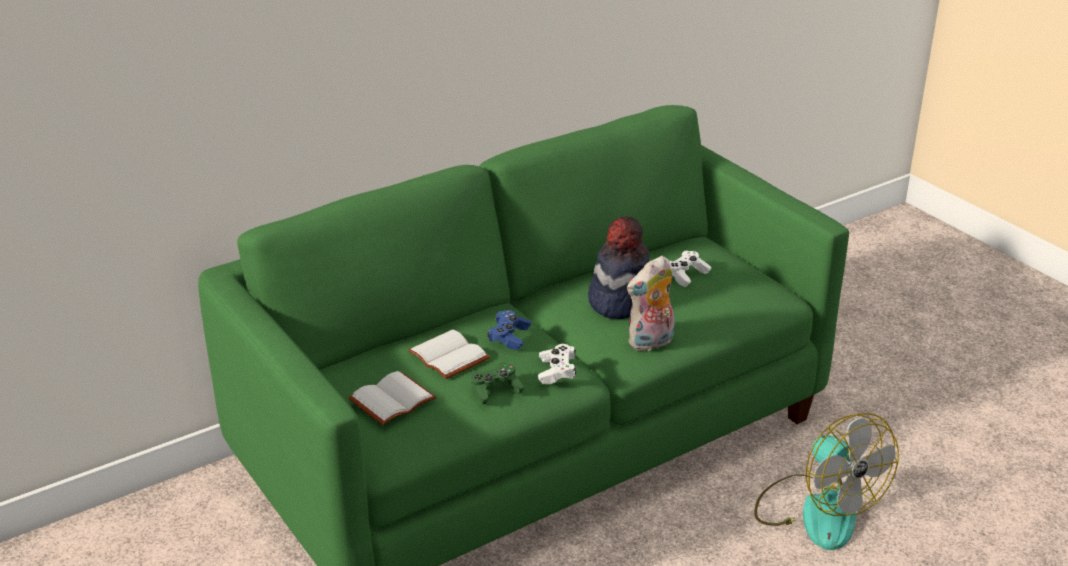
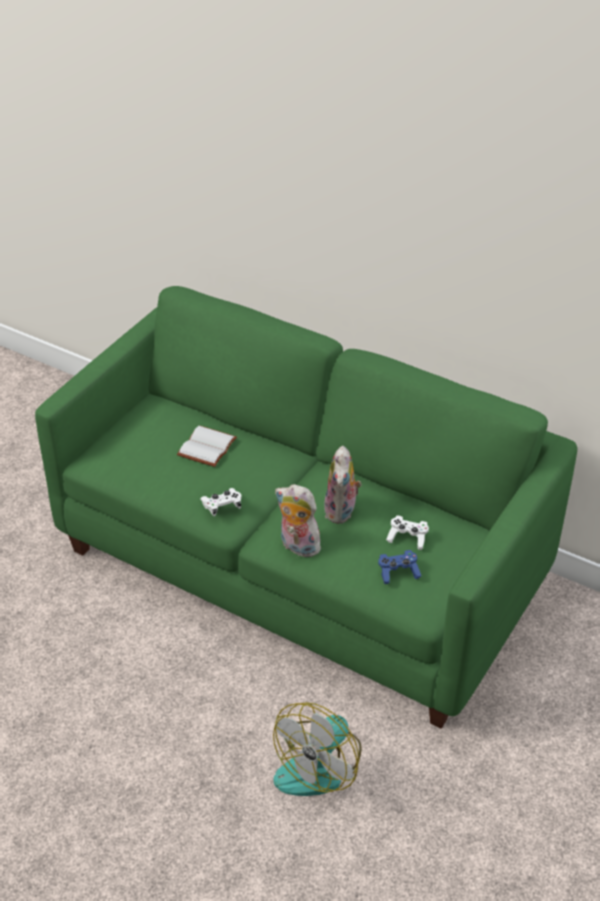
camera: 65 degrees right, 10 degrees up
(392, 398) = (143, 439): white book -> none
(495, 390) = (179, 483): green game controller -> none
(509, 337) = (250, 468): blue game controller -> blue game controller (398, 572)
(620, 301) = (342, 511): hat -> plush toy

